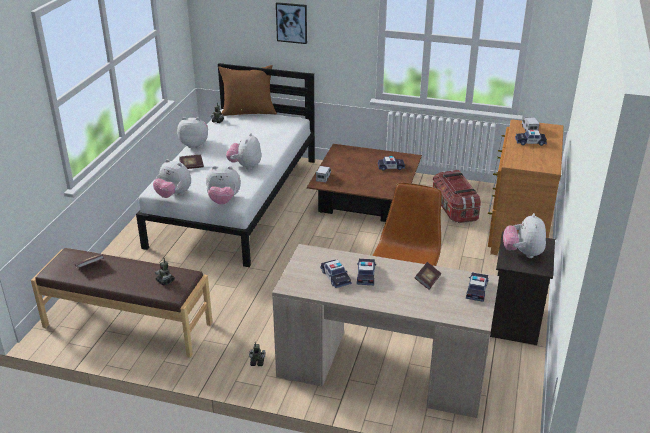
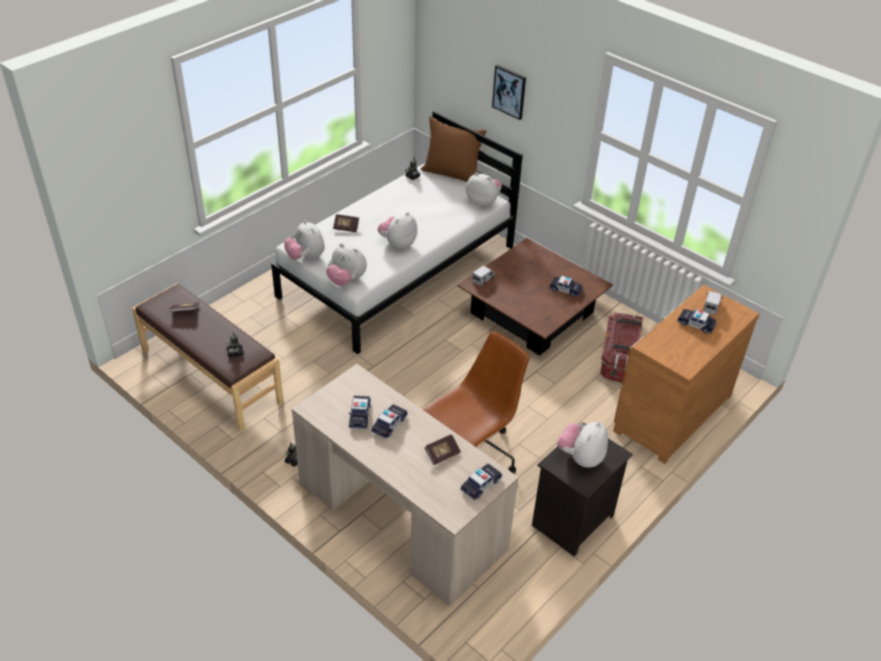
camera: 25 degrees right, 10 degrees up
(195, 144) = (369, 200): plush toy -> plush toy (483, 202)

